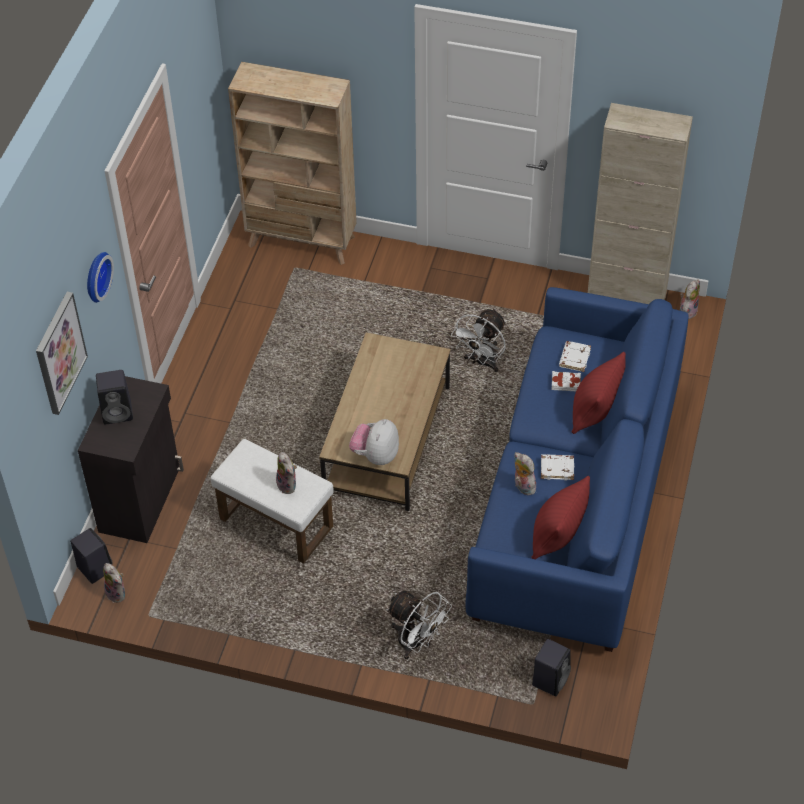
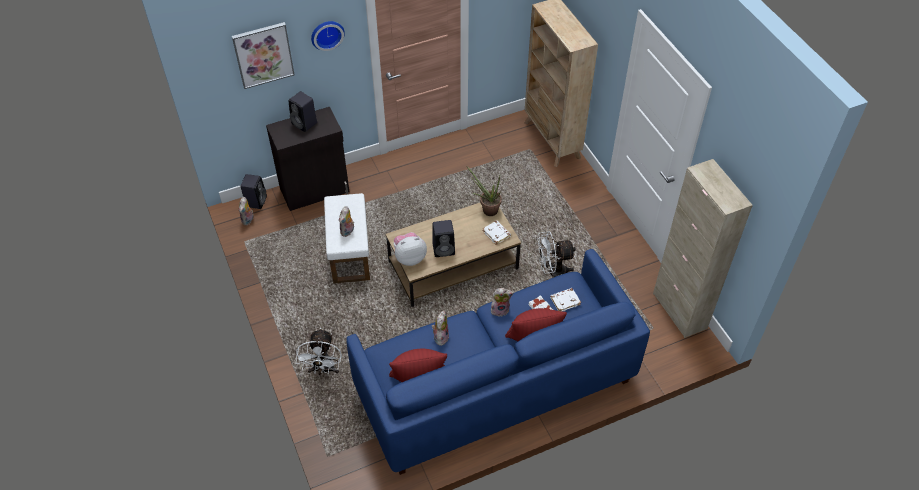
camera: 50 degrees right, 0 degrees up
(377, 348) = (487, 209): none -> potted plant
(550, 679) = (353, 454): black speaker -> black speaker (444, 249)
(557, 468) = (470, 345): white book -> white book (497, 234)
(687, 311) = (704, 349): plush toy -> plush toy (500, 309)

